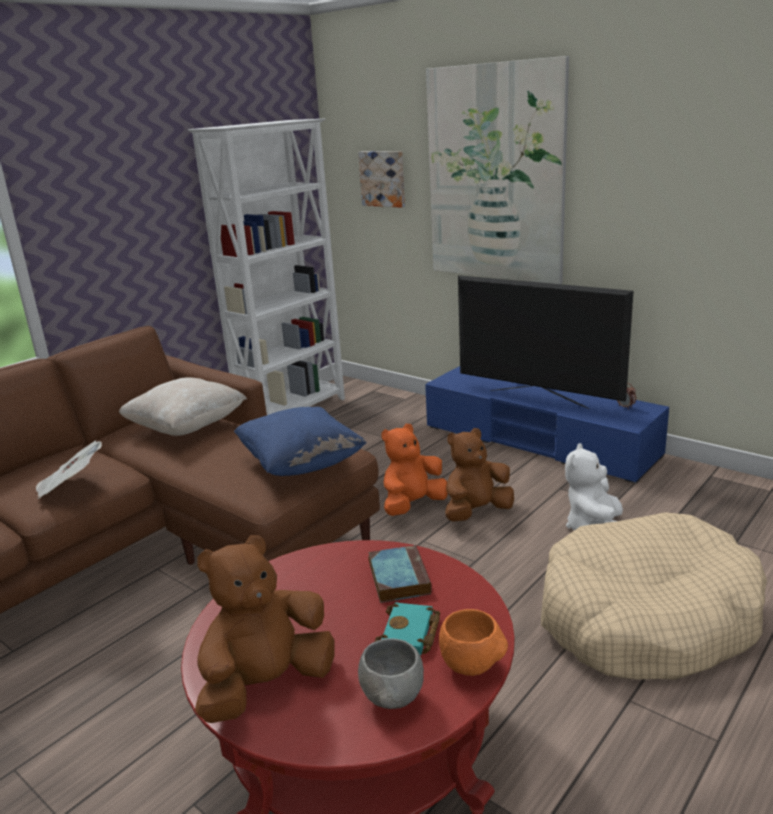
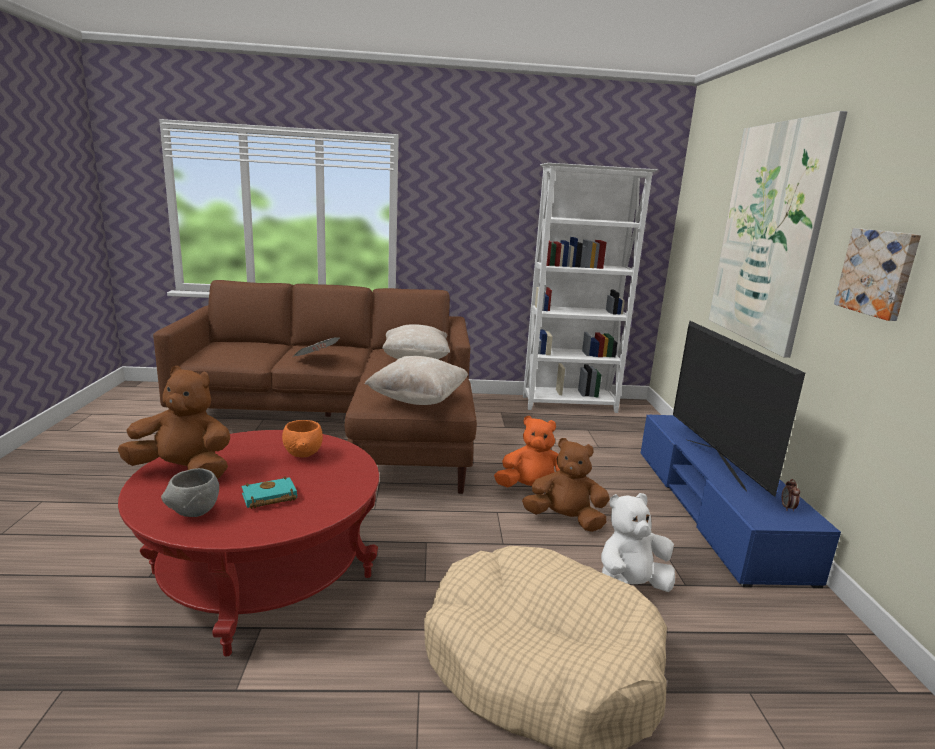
camera: 45 degrees right, 5 degrees down
(301, 464) = (418, 400): blue pillow -> beige pillow
(383, 178) = (702, 230): picture -> picture (878, 272)
(398, 577) = (330, 474): book -> none
(472, 667) = (249, 530): orange bowl -> orange bowl (303, 456)

